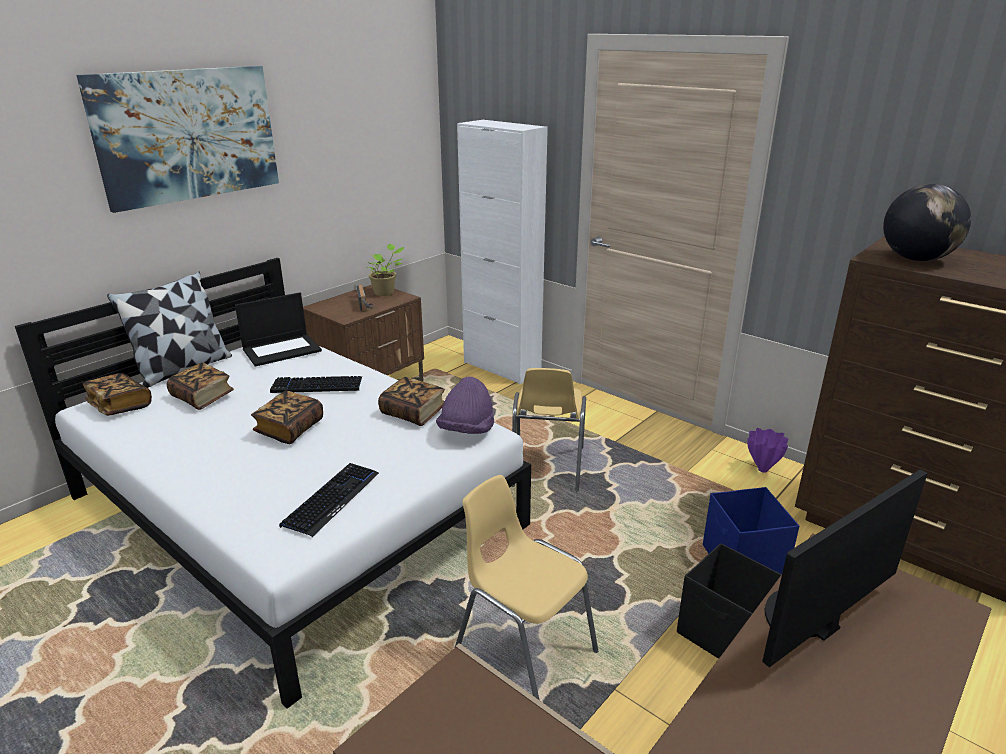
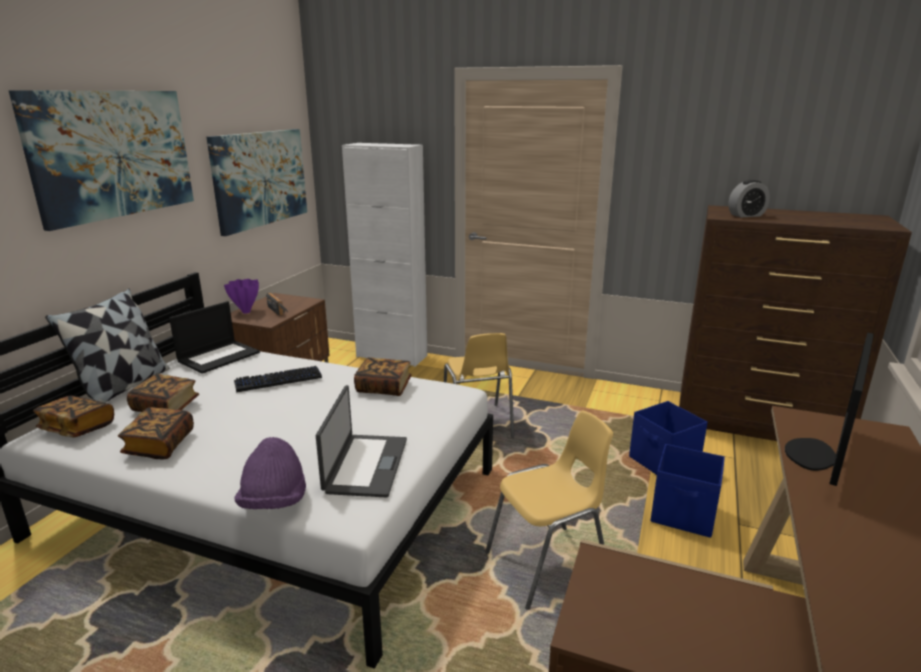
camera: 20 degrees left, 5 degrees down
(290, 429) = (279, 418): book -> book (160, 445)
(331, 499) = (365, 465): keyboard -> laptop
(367, 158) = (260, 178): none -> picture
(385, 292) = (289, 299): potted plant -> none
(467, 431) = (441, 393): purple hat -> purple hat (274, 502)
(524, 651) = (548, 565): yellow chair -> yellow chair turned 135 degrees clockwise
(725, 635) = (684, 514): black storage box -> blue storage box
(762, 469) = (635, 397): purple vase -> purple vase (246, 312)
(916, 259) = (746, 215): globe -> alarm clock

